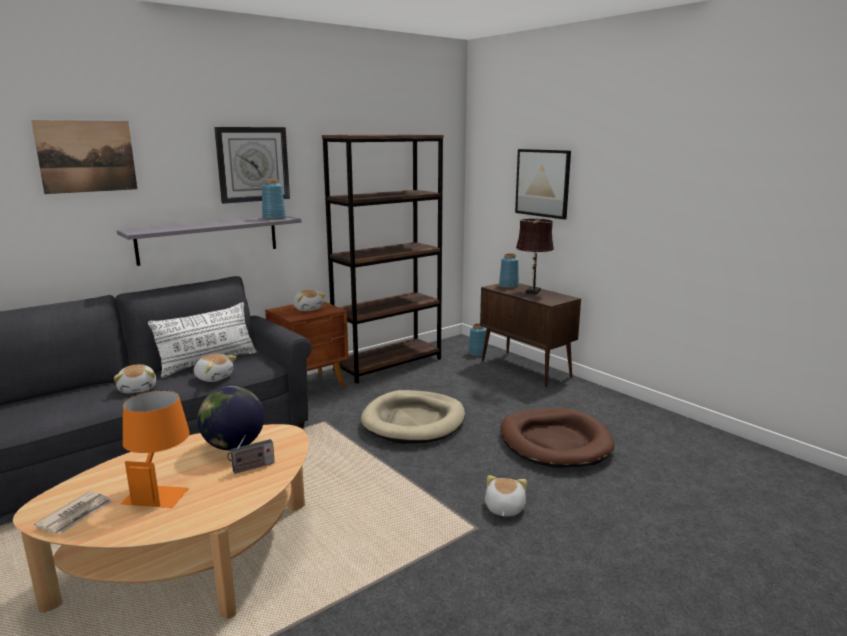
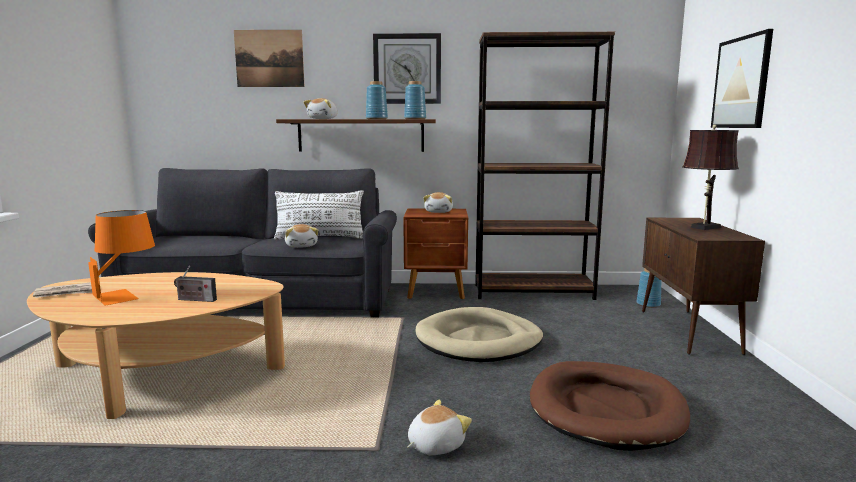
camera: 40 degrees right, 5 degrees down
(138, 389) = (248, 242): plush toy -> plush toy (323, 119)
(209, 239) = (361, 135): grey shelf -> brown shelf
(233, 446) = (218, 285): globe -> none
(508, 286) = (684, 220): blue vase -> blue vase (377, 119)

